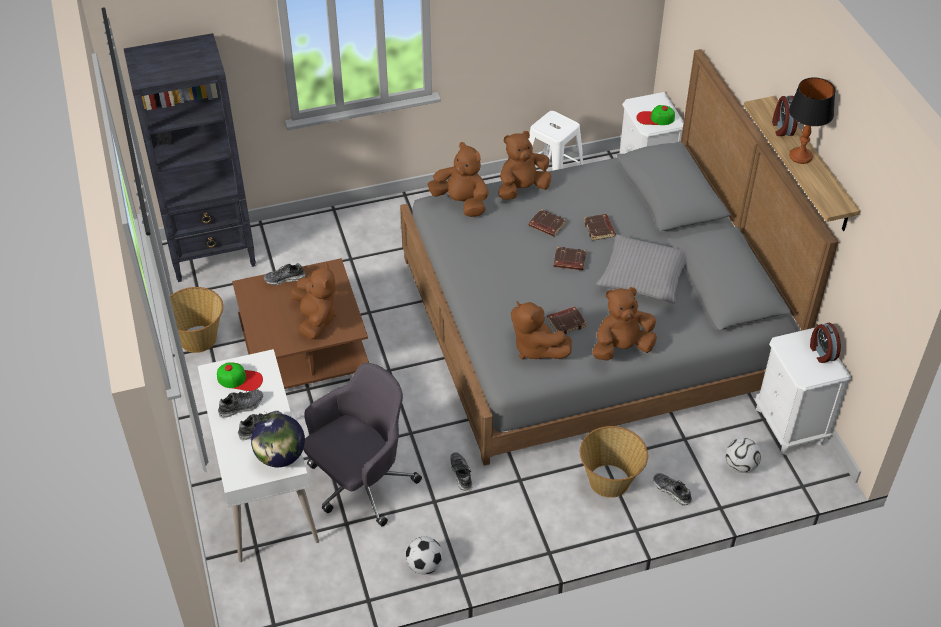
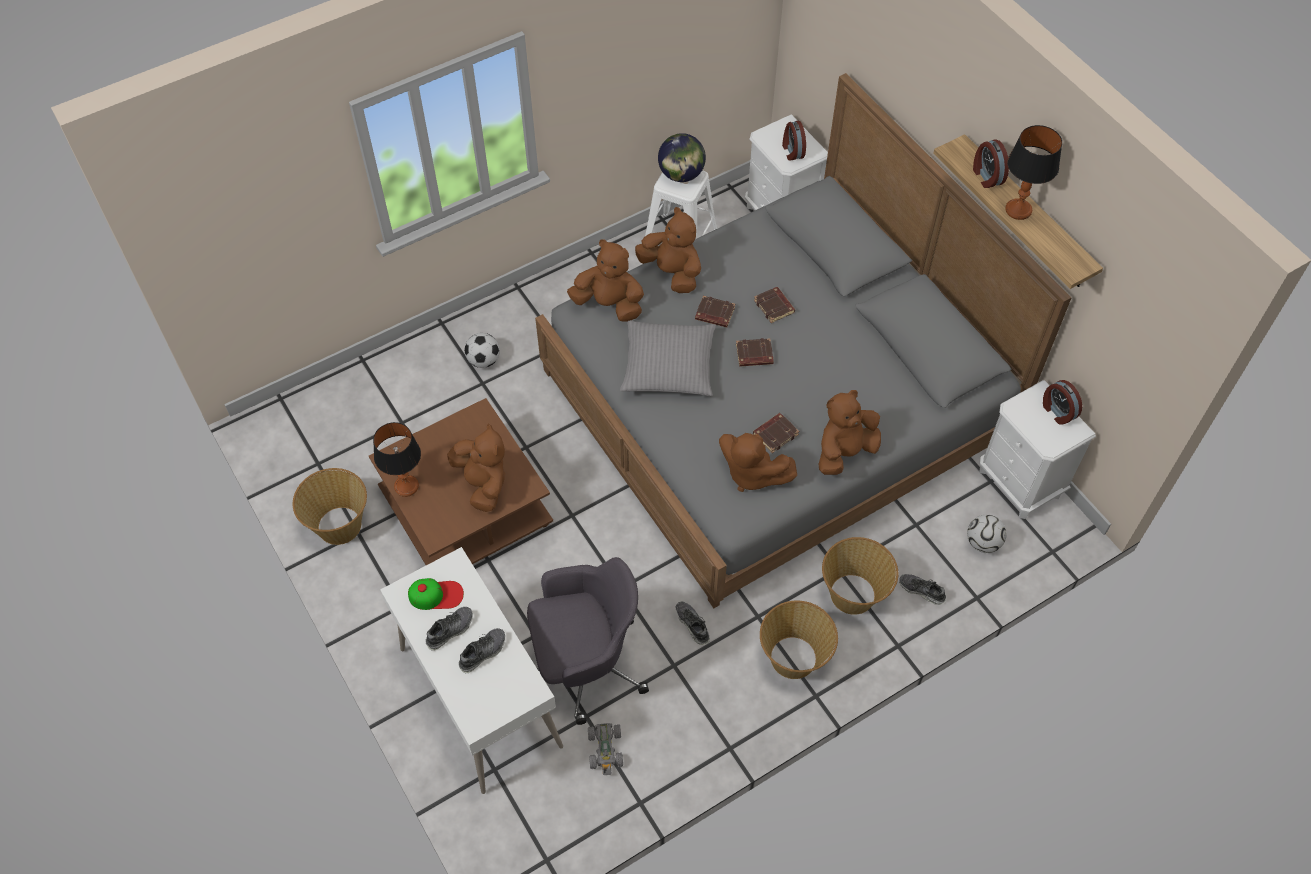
camera: 15 degrees left, 10 degrees up
(213, 253) = (319, 411): black bookcase -> none
(254, 308) = (406, 486): none -> table lamp
(280, 457) = (517, 683): globe -> globe (681, 175)
(284, 279) = (429, 439): shoe -> none
(353, 553) = (605, 750): none -> grey toy car
(360, 484) = (585, 664): grey office chair -> grey office chair turned 45 degrees clockwise
(424, 565) = (688, 745): football -> football (484, 360)
(522, 189) = (672, 272): brown plush toy -> brown plush toy turned 90 degrees clockwise
(540, 519) = (794, 658): none -> basket
(643, 276) = (840, 357): grey pillow -> grey pillow (668, 366)
(655, 118) = (792, 151): cap -> alarm clock

